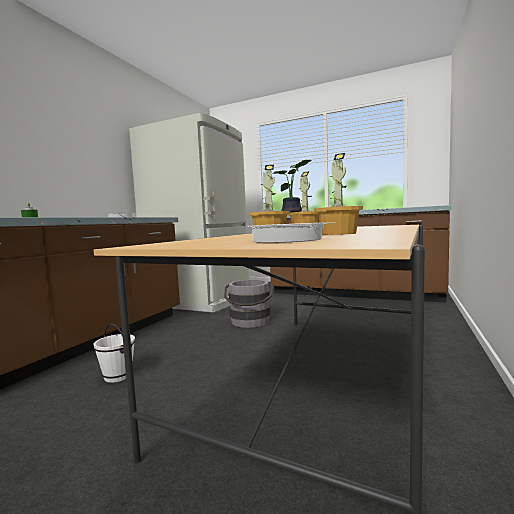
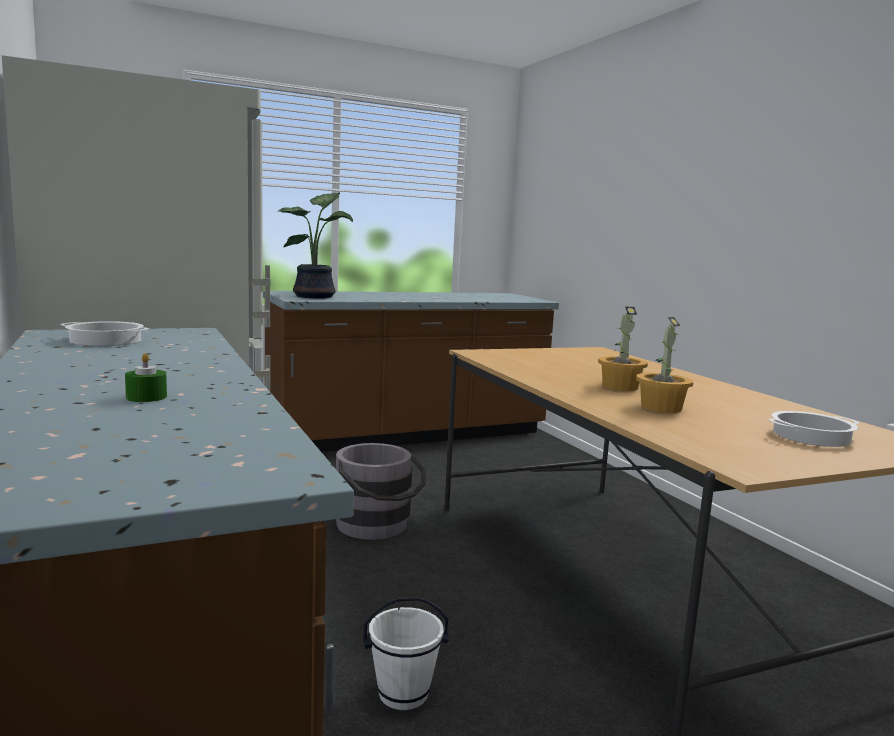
camera: 50 degrees left, 5 degrees up
(339, 233) = (738, 405): potted plant -> none

